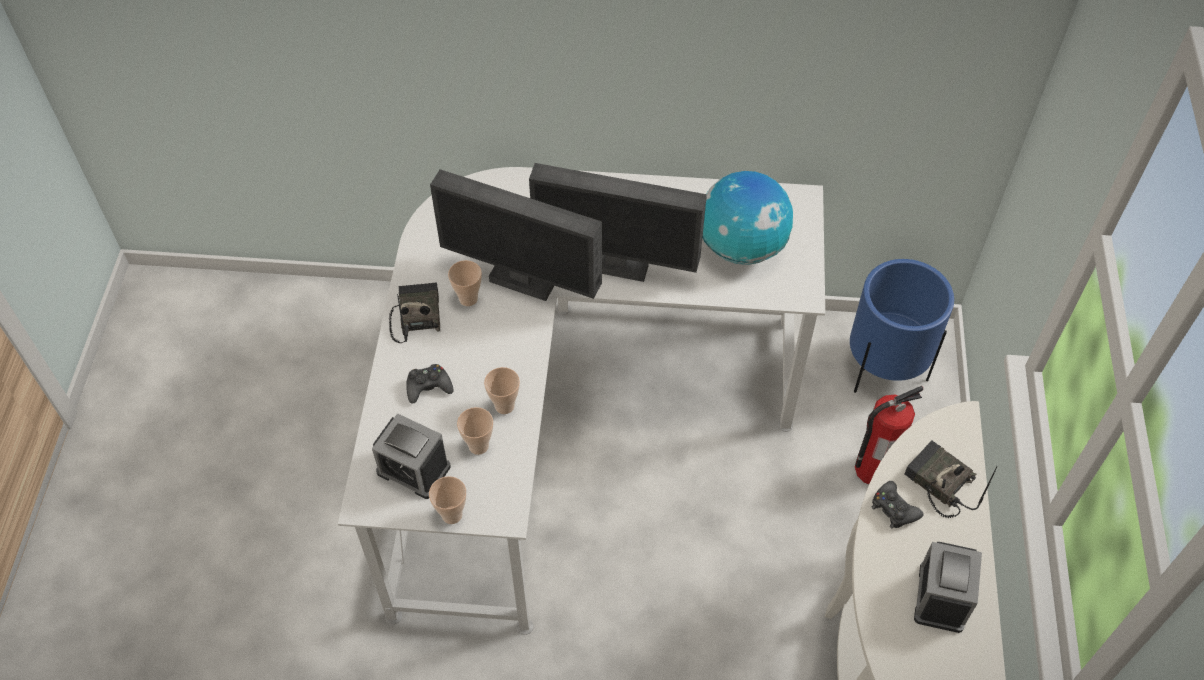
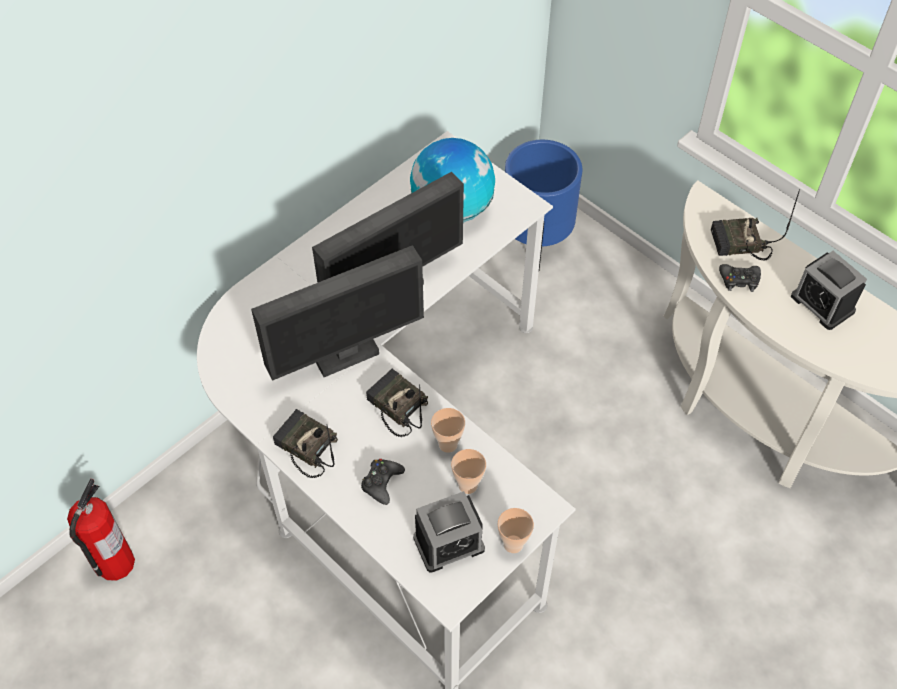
camera: 50 degrees left, 0 degrees up
(468, 299) = (325, 401): cup -> none
(506, 347) = (396, 407): none -> radio
(873, 469) = (604, 306): fire extinguisher -> fire extinguisher (115, 564)

